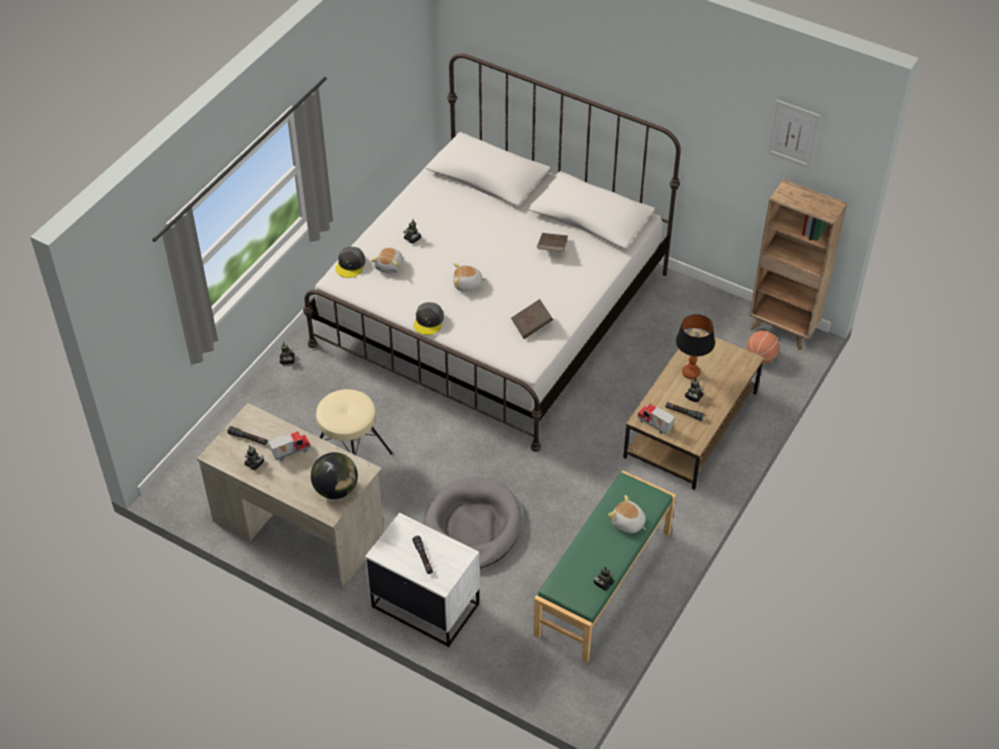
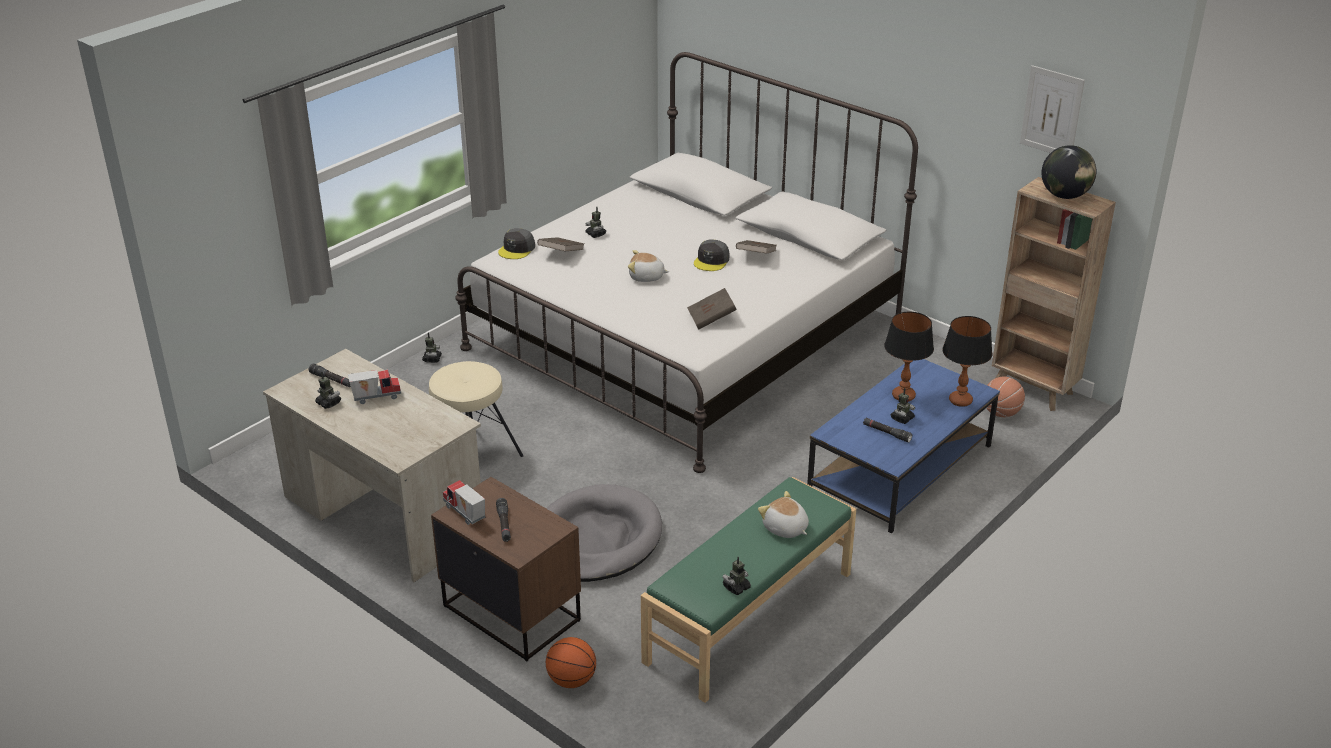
camera: 10 degrees right, 15 degrees down
(336, 489) = (416, 437): globe -> globe (1064, 196)
(389, 265) = (561, 253): plush toy -> brown book
(425, 605) = (512, 612): white nightstand -> brown nightstand
(428, 321) = (589, 303): grey cap -> grey cap (712, 261)
(485, 658) = (571, 680): none -> basketball
(654, 425) = (846, 441): toy truck -> toy truck (464, 514)
(691, 425) = (900, 469): brown coffee table -> blue coffee table
(735, 372) = (960, 401): none -> table lamp

